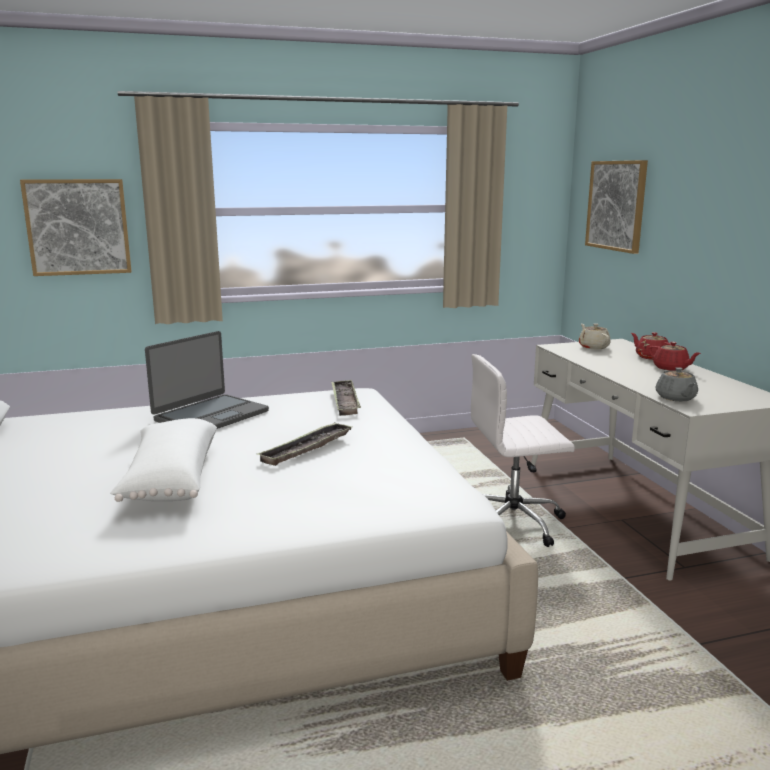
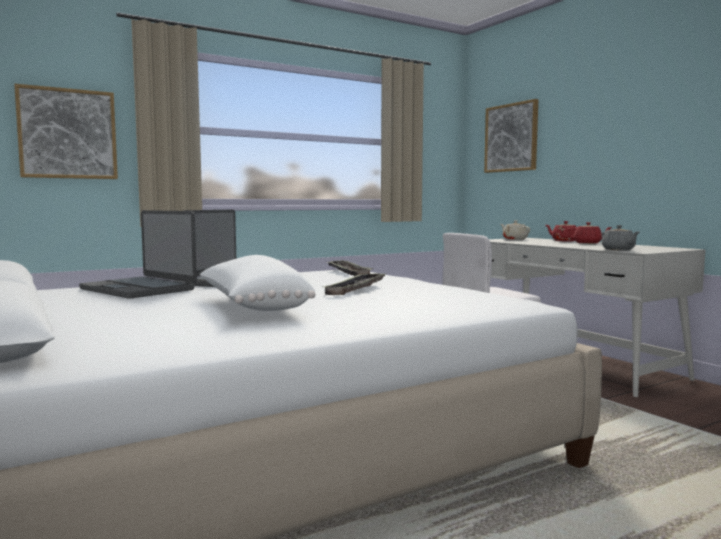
camera: 15 degrees left, 10 degrees down
(105, 427) = (139, 289): none -> laptop

